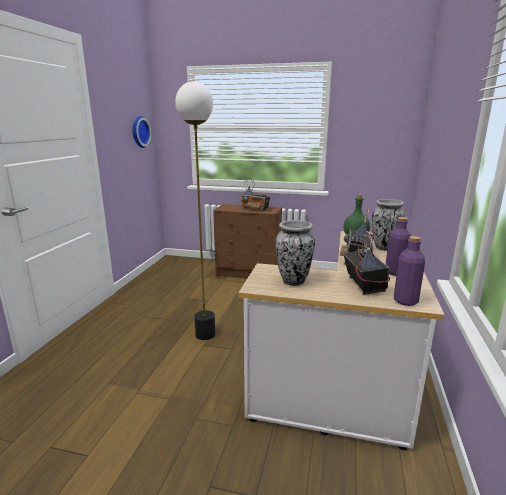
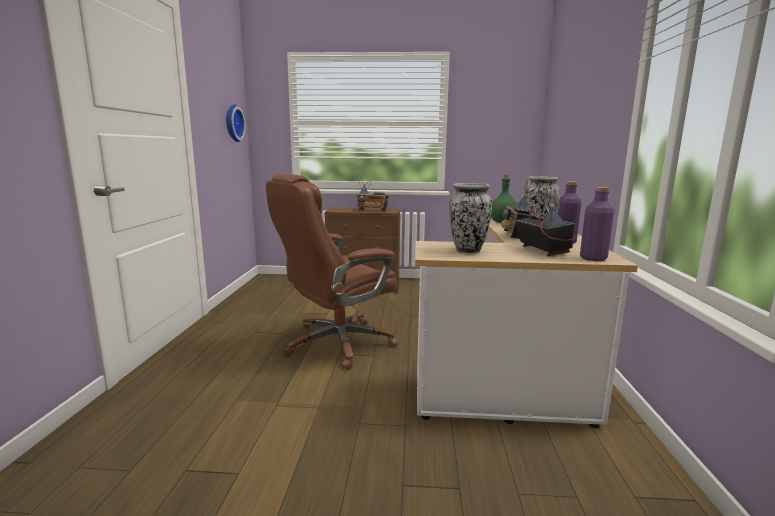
camera: 10 degrees left, 5 degrees down
(205, 334) = (336, 344): floor lamp -> brown office chair

